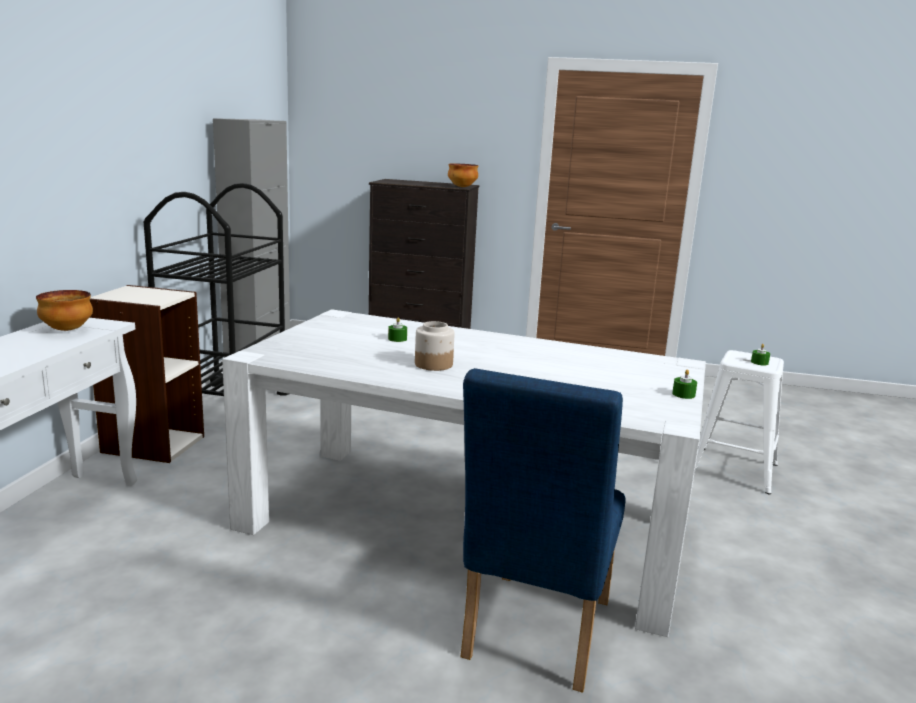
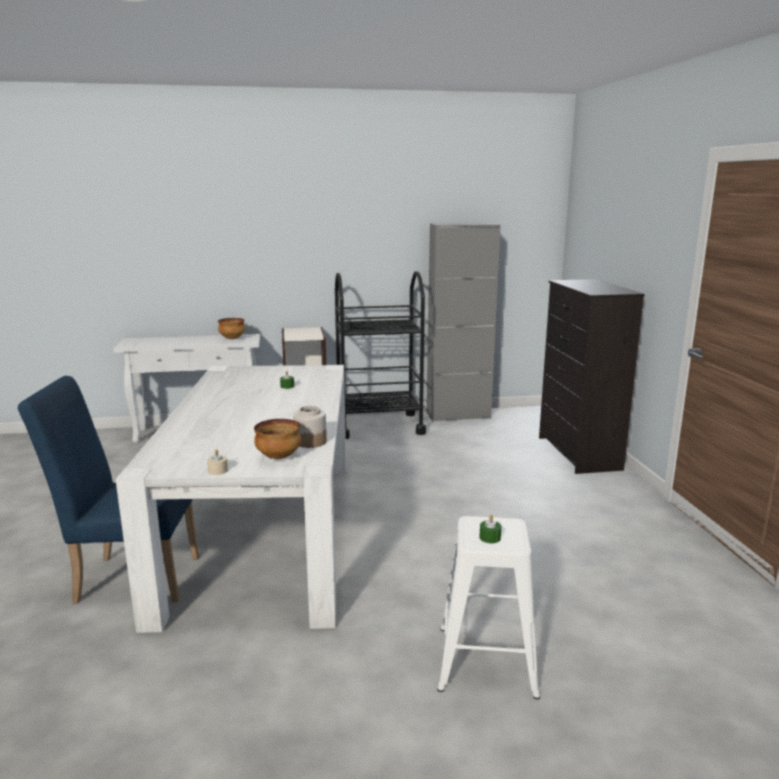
camera: 70 degrees right, 0 degrees up
(433, 364) = (235, 400): jar -> jar (310, 442)
(462, 187) = (600, 293): bowl -> bowl (279, 457)
(683, 394) = (218, 470): green candle -> beige candle

